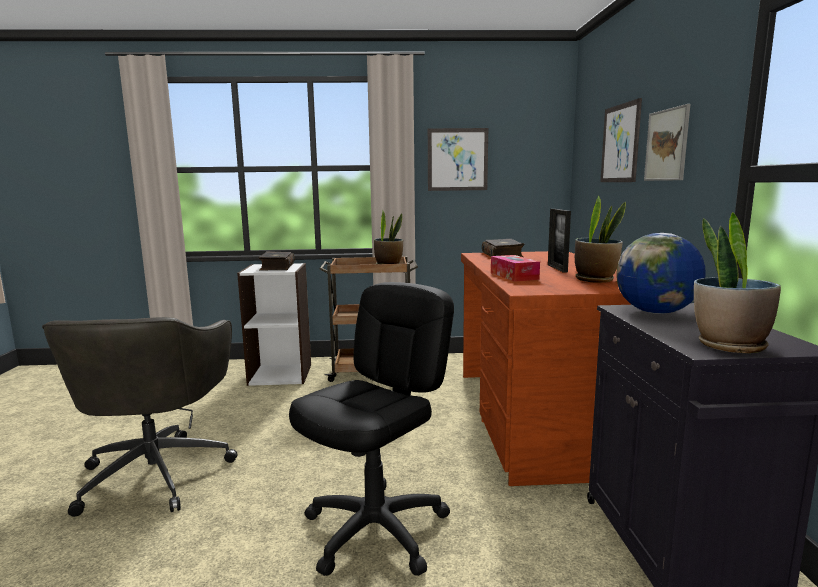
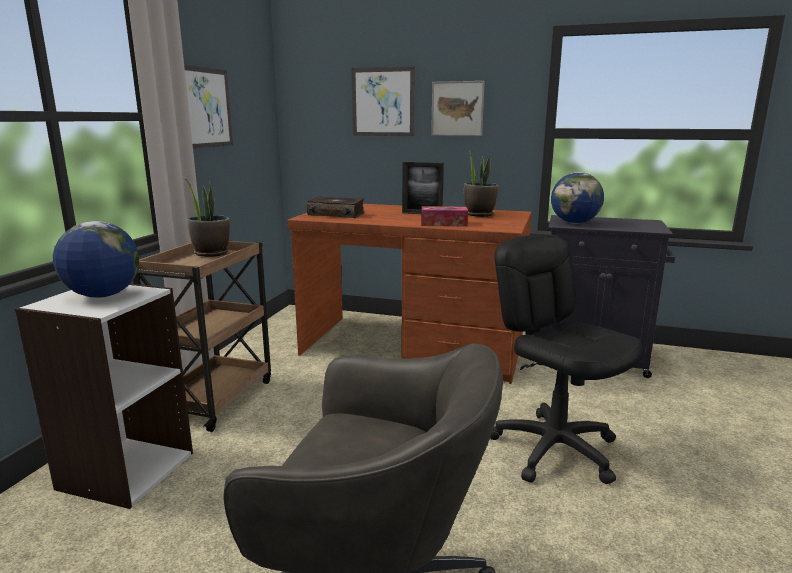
camera: 70 degrees left, 5 degrees up
(276, 267) = (103, 295): book -> globe
(729, 345) = (648, 226): potted plant -> none

